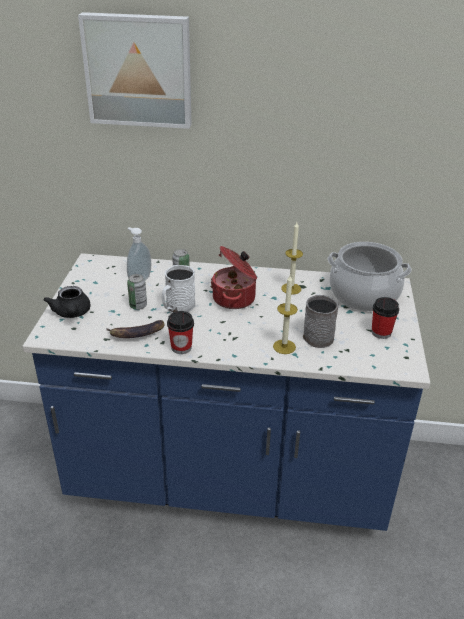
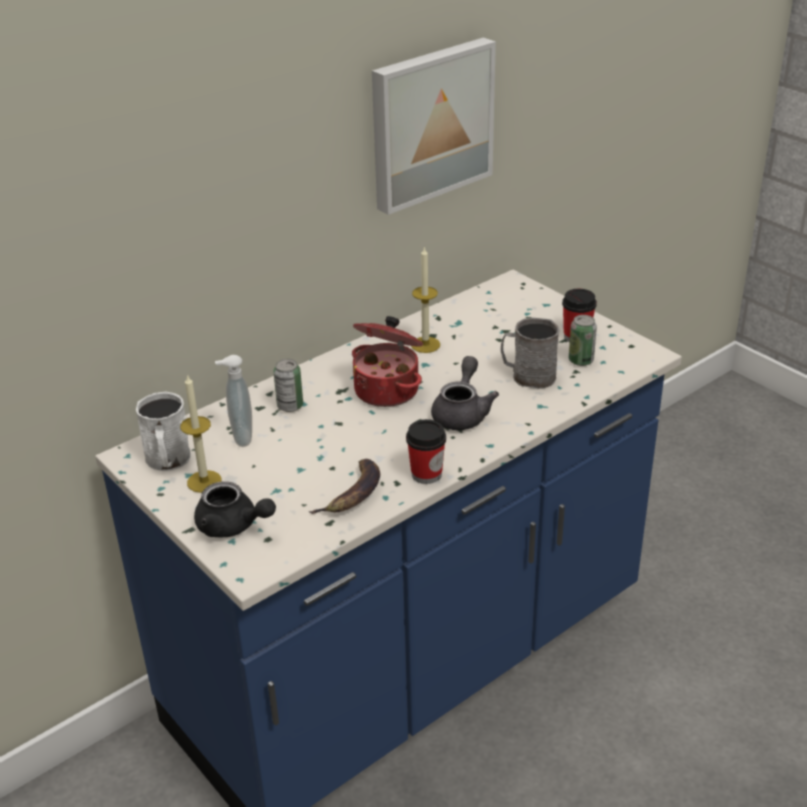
camera: 45 degrees left, 0 degrees up
(138, 306) = (296, 465): can -> can (581, 360)
(139, 70) = (150, 113): picture -> picture (430, 123)
(177, 308) = (345, 438): white mug -> white mug (168, 460)
(249, 331) = (462, 413): none -> grey teapot
(284, 347) = (520, 405): candle -> candle (204, 481)
(364, 295) = (502, 309): cooking pot -> none

